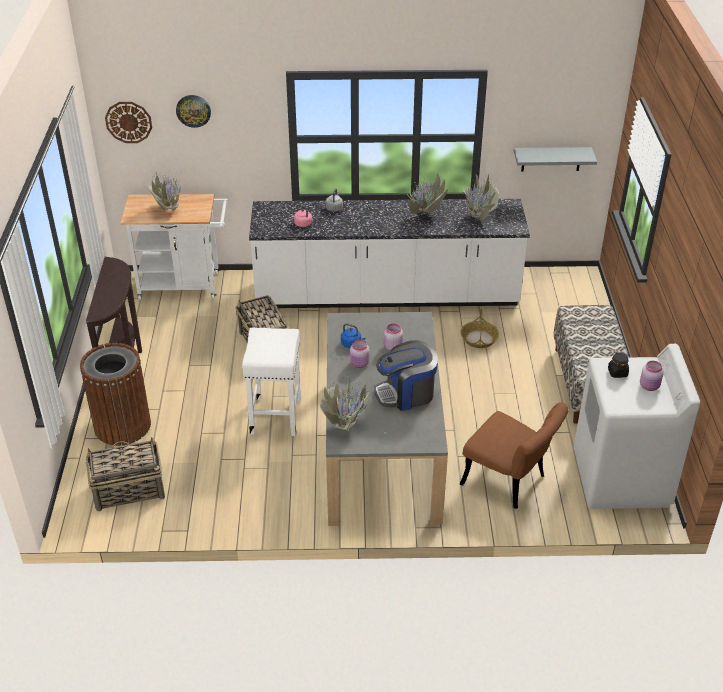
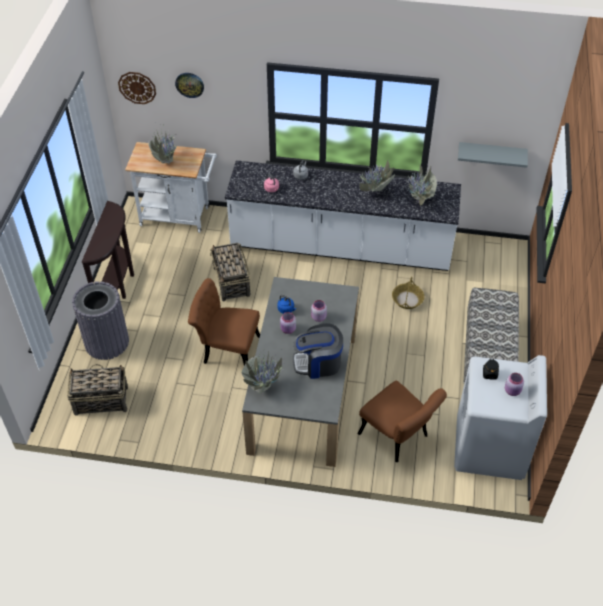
camera: 10 degrees right, 10 degrees up
(122, 426) = (106, 342): brown trash can -> grey trash can
(275, 415) = (226, 349): white stool -> brown chair

